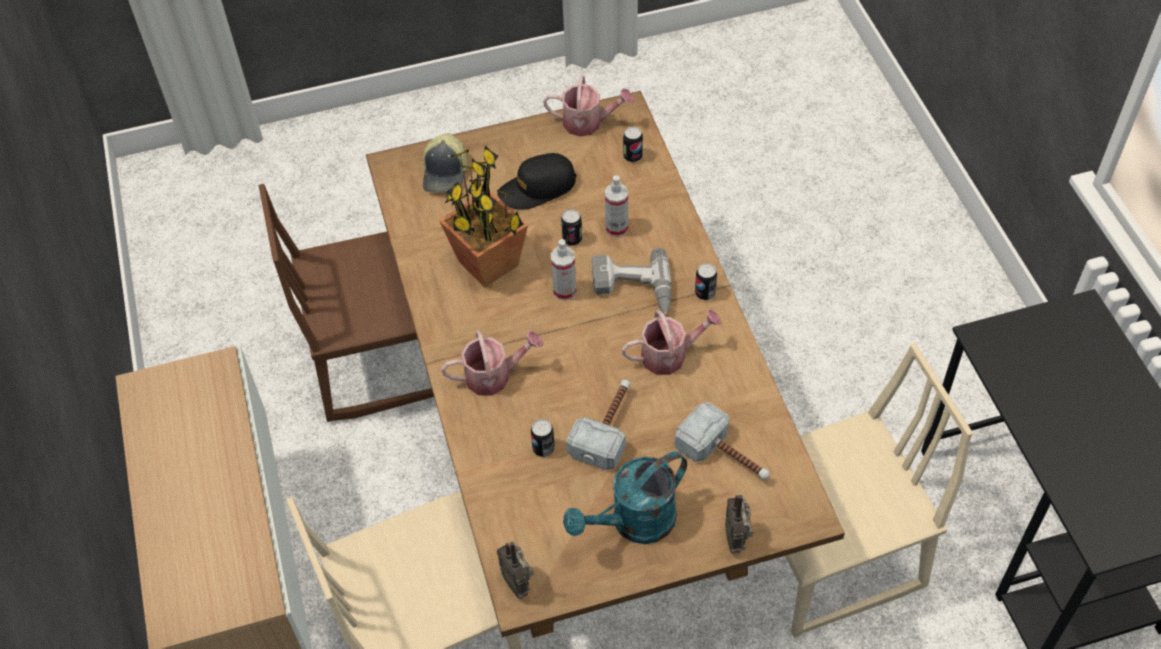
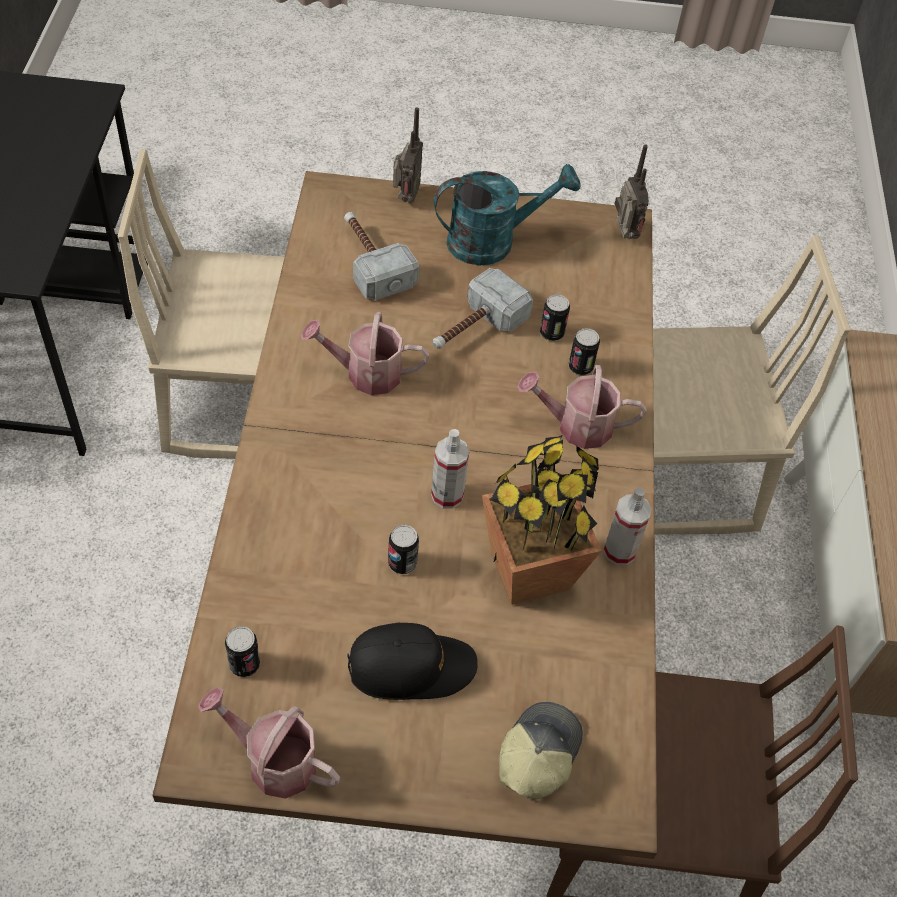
camera: 165 degrees left, 0 degrees up
(616, 228) = (334, 556): spray bottle -> spray bottle (619, 551)
(632, 290) = (363, 463): power drill -> none
(705, 293) = (280, 426): can -> can (580, 367)

